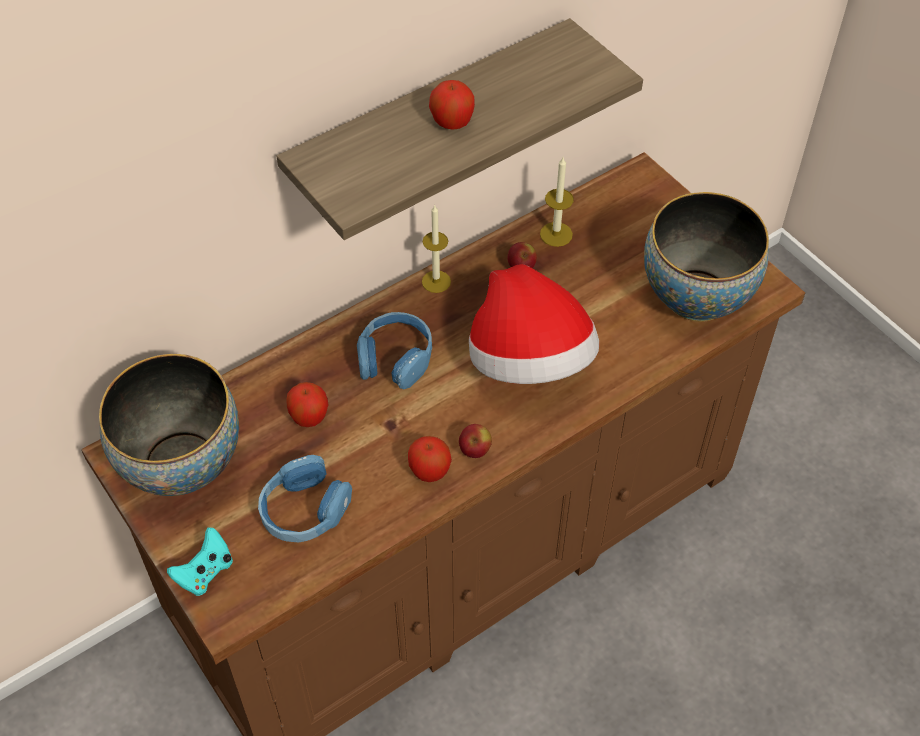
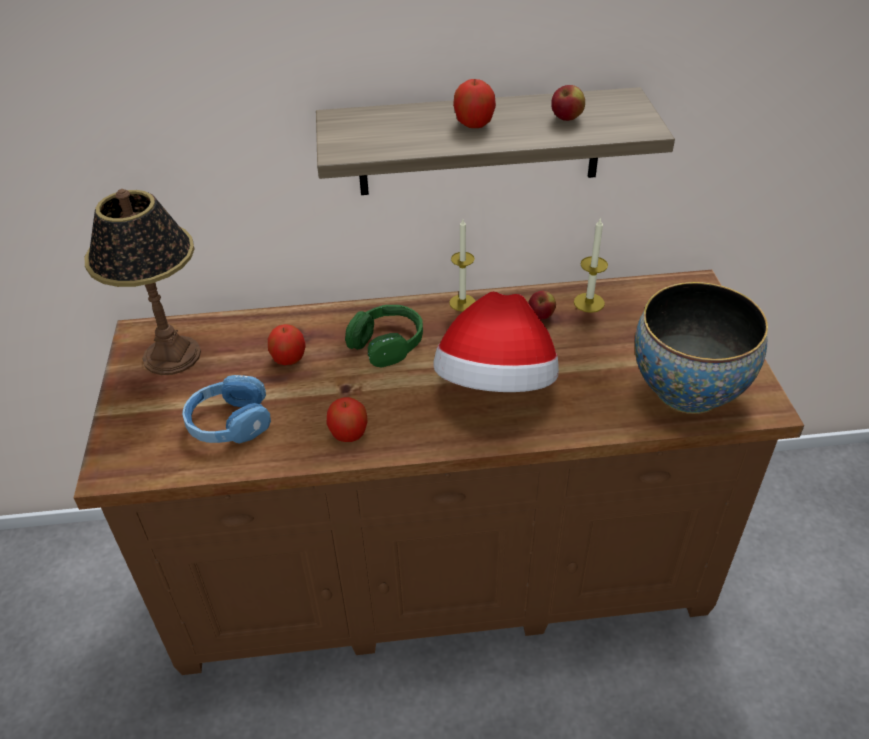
camera: 30 degrees right, 10 degrees down
(182, 464) = (172, 356): bowl -> table lamp
(205, 572) = (122, 435): turquoise game controller -> none
(395, 358) = (387, 343): blue headphones -> green headphones
(475, 450) = (398, 434): apple -> apple (566, 119)

